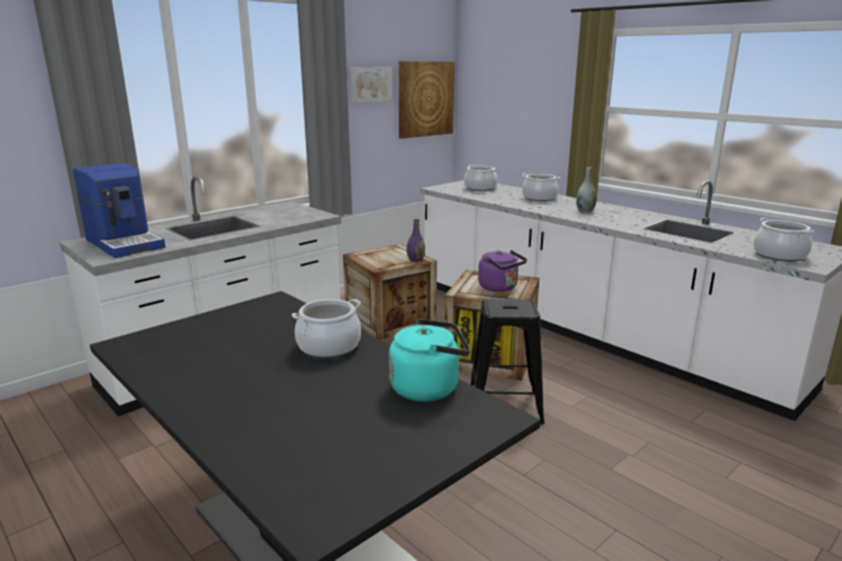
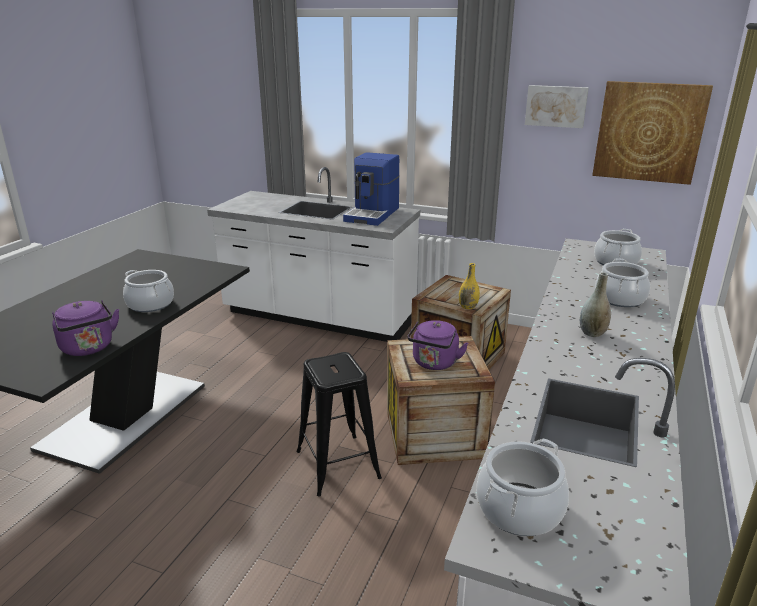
camera: 65 degrees right, 5 degrees up
(126, 243) = (257, 202): coffee machine -> coffee machine (373, 214)
(415, 260) = (468, 307): purple vase -> yellow vase
(429, 388) = (89, 348): turquoise kettle -> purple kettle

